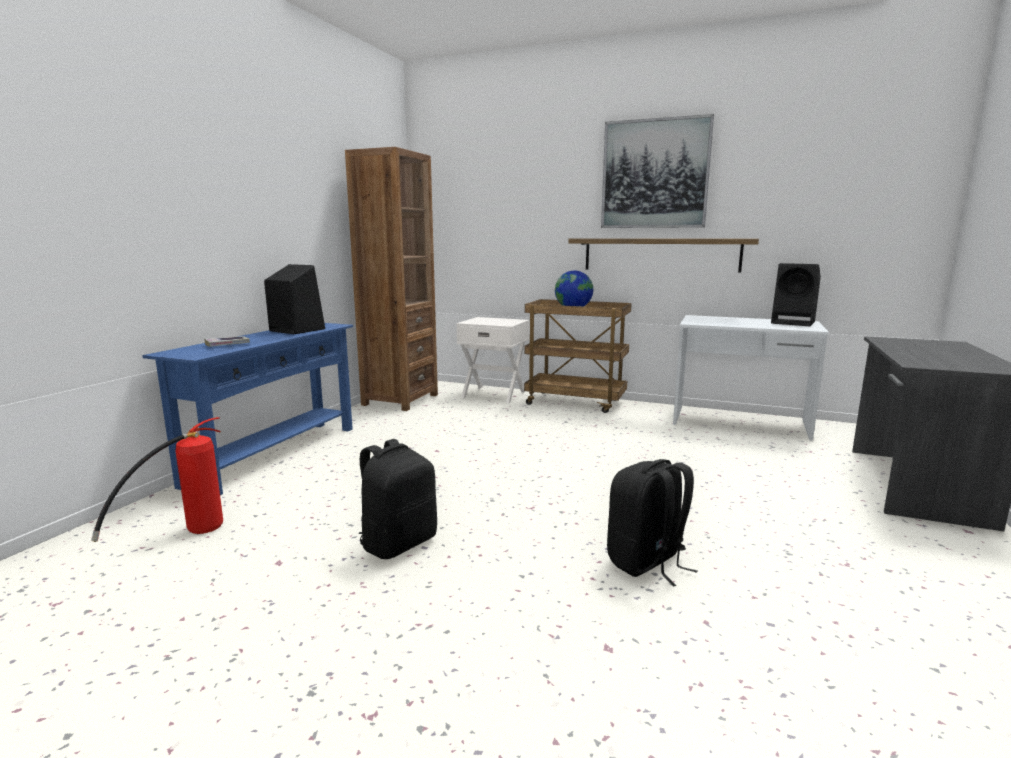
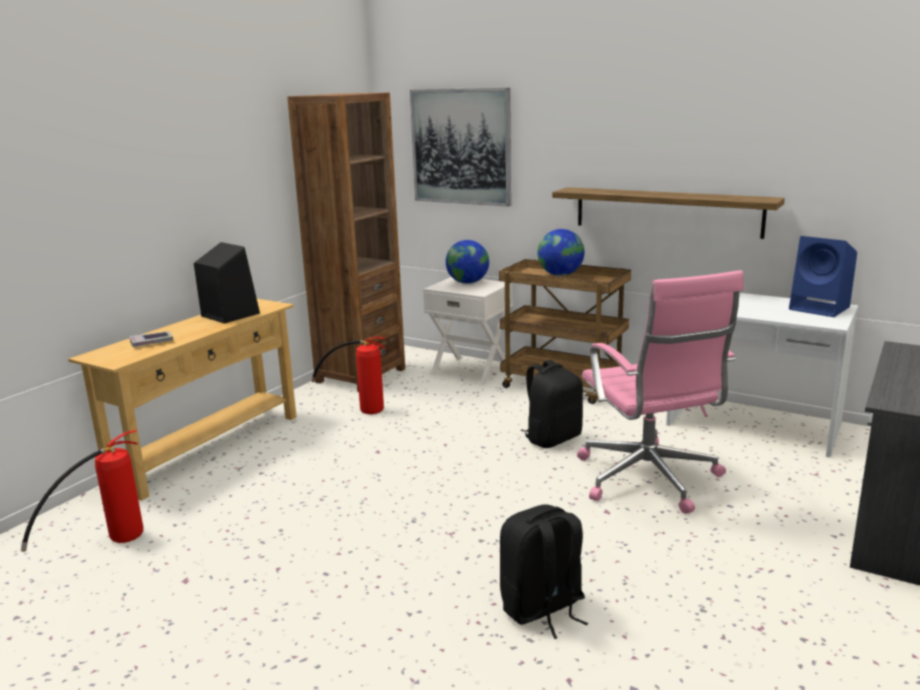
camera: 10 degrees right, 5 degrees up
(274, 455) = (208, 449): blue console table -> beige console table
(398, 543) = (302, 566): black backpack -> black backpack (552, 438)
(408, 421) = (360, 408): none -> fire extinguisher
(492, 320) = (468, 283): none -> globe
(655, 174) = (659, 113): picture -> picture (461, 147)
(682, 461) = (649, 480): none -> pink office chair
(794, 322) = (821, 308): black speaker -> blue speaker

